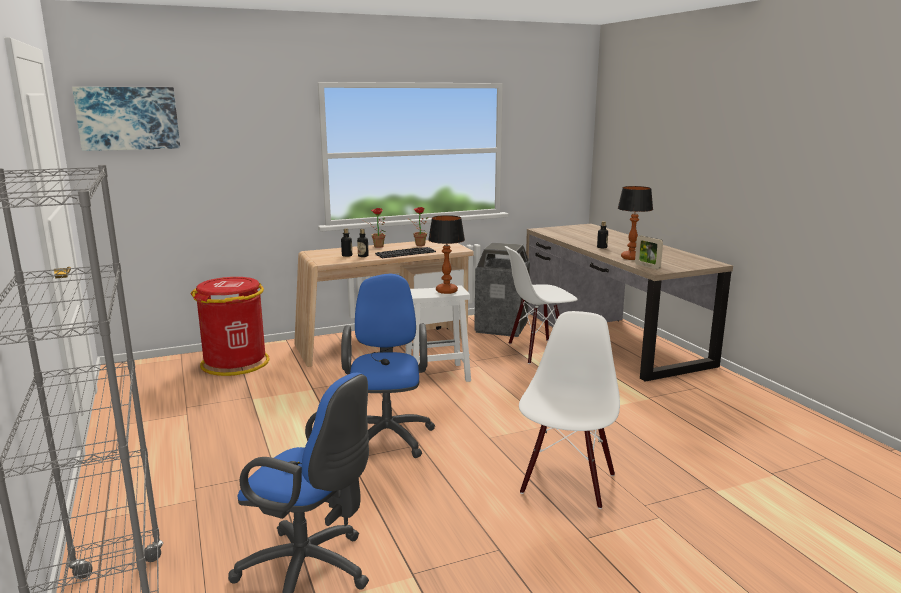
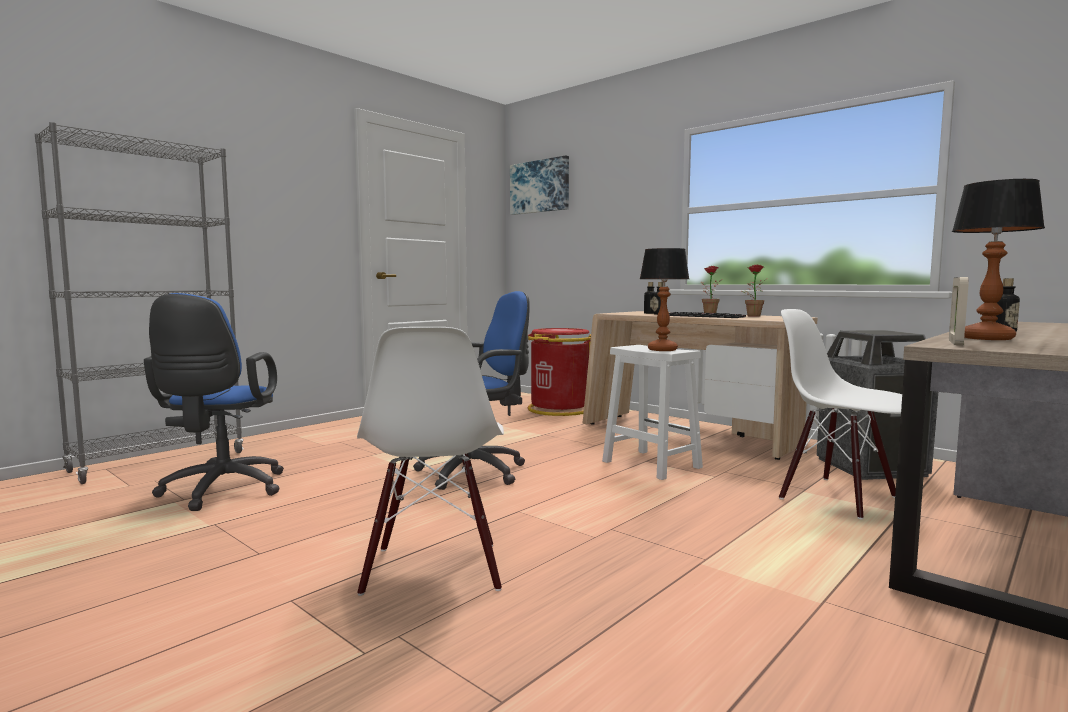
camera: 65 degrees right, 10 degrees down
(566, 482) = (434, 569): white chair -> white chair turned 90 degrees clockwise

